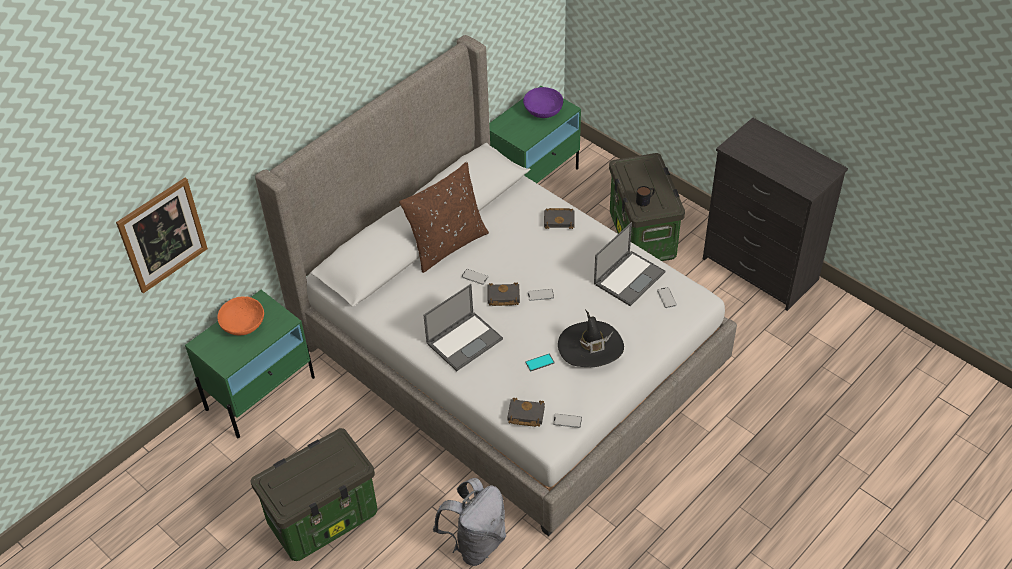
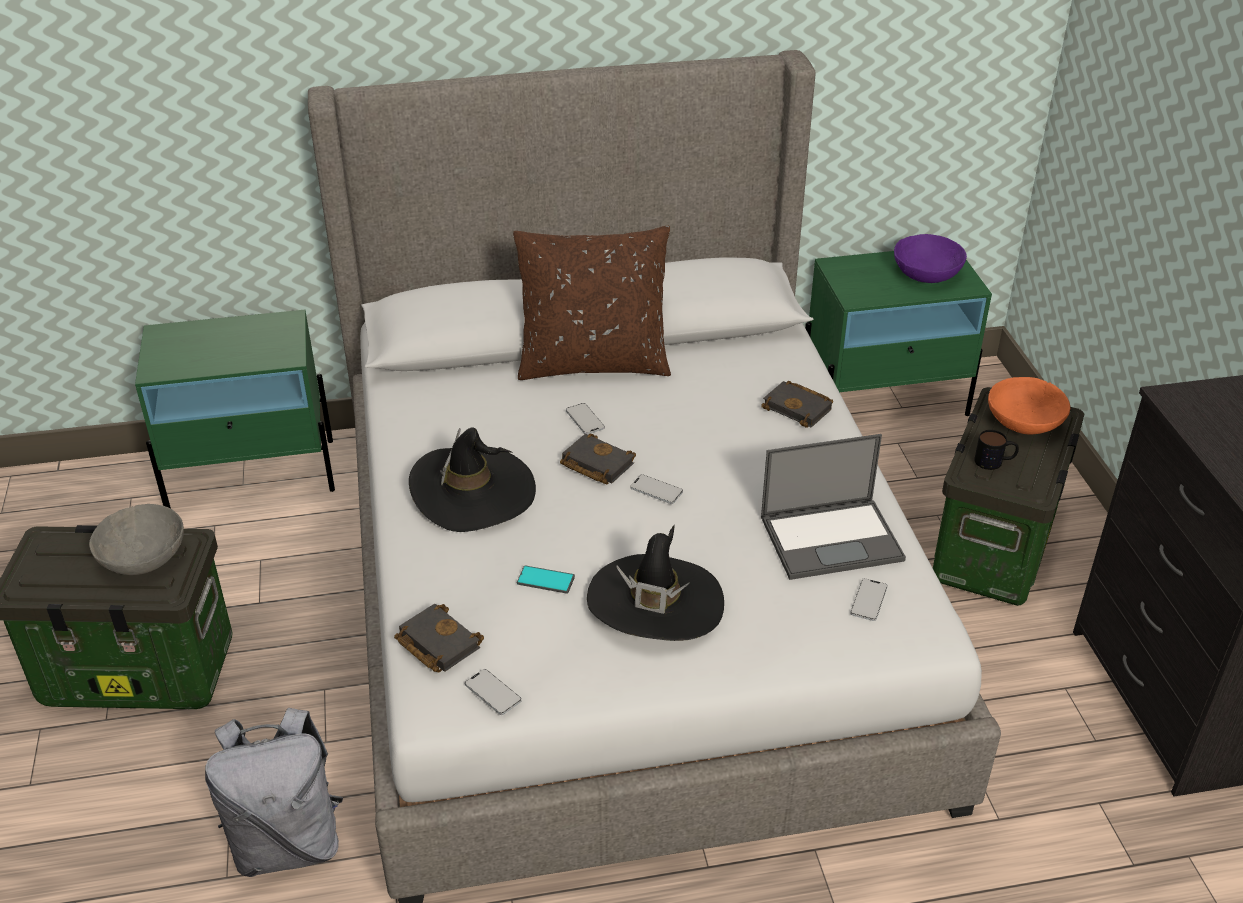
camera: 35 degrees right, 10 degrees down
(162, 235) = (120, 105): picture -> none
(243, 325) = (233, 336): orange bowl -> orange bowl (1023, 423)
(327, 459) = (144, 557): none -> grey bowl
(465, 340) = (473, 492): laptop -> black hat

